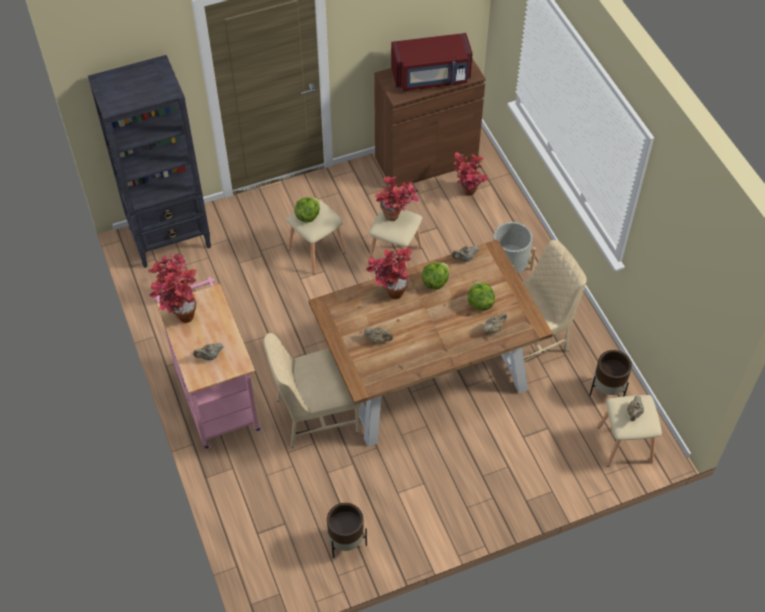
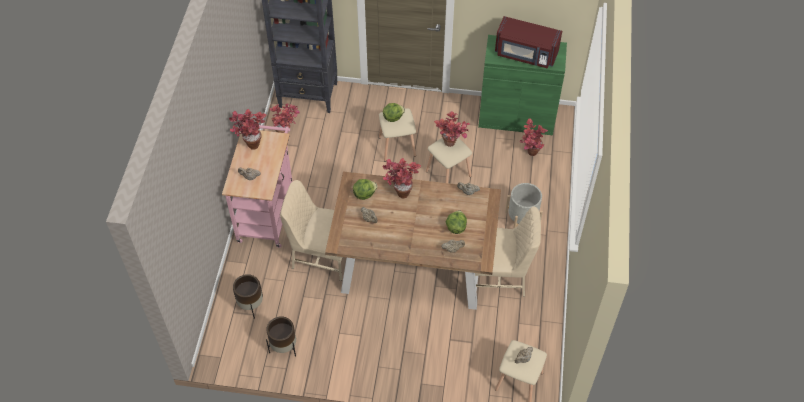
camera: 30 degrees right, 0 degrees up
(426, 160) = (516, 117): brown cabinet -> green cabinet
(435, 282) = (435, 198): lettuce -> lettuce (364, 194)
(607, 390) = (533, 338): brown planter -> brown planter (251, 305)

